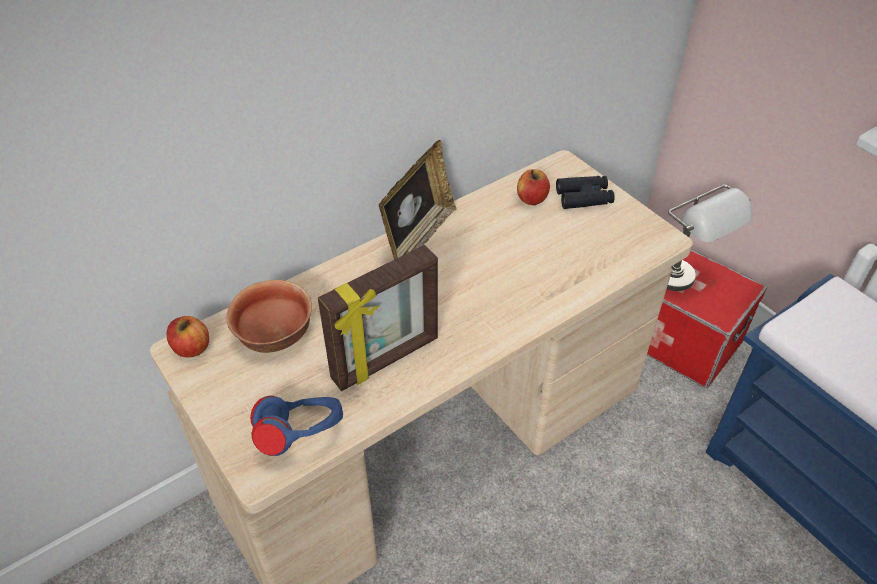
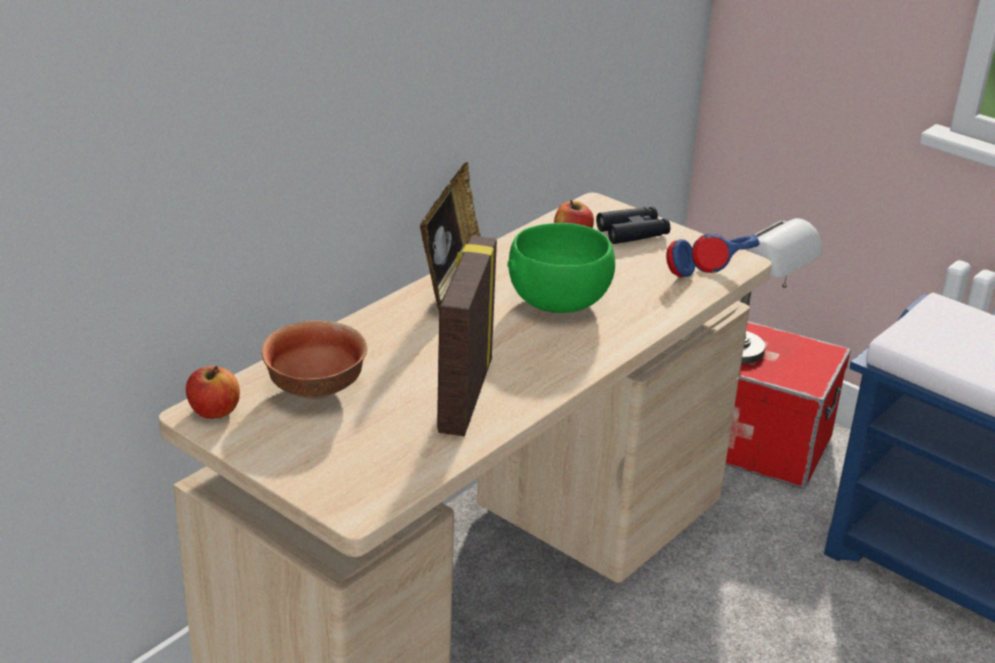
camera: 15 degrees left, 15 degrees down
(301, 437) = (392, 473): blue headphones -> blue headphones (712, 278)
(386, 360) = (463, 396): picture frame -> picture frame turned 150 degrees clockwise
(498, 267) = (559, 303): none -> green bowl

